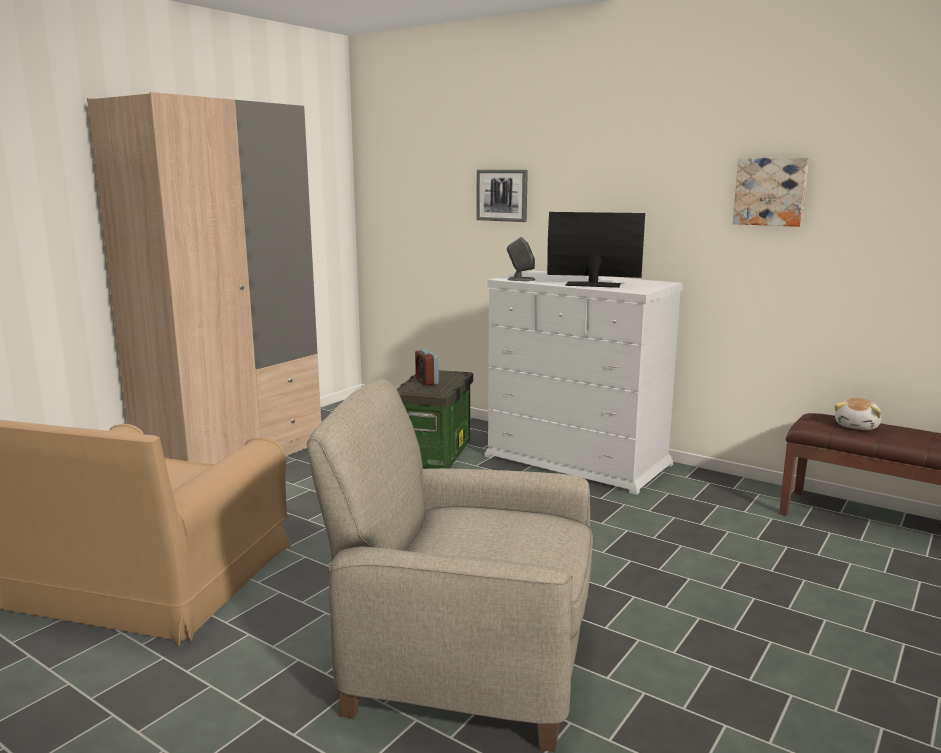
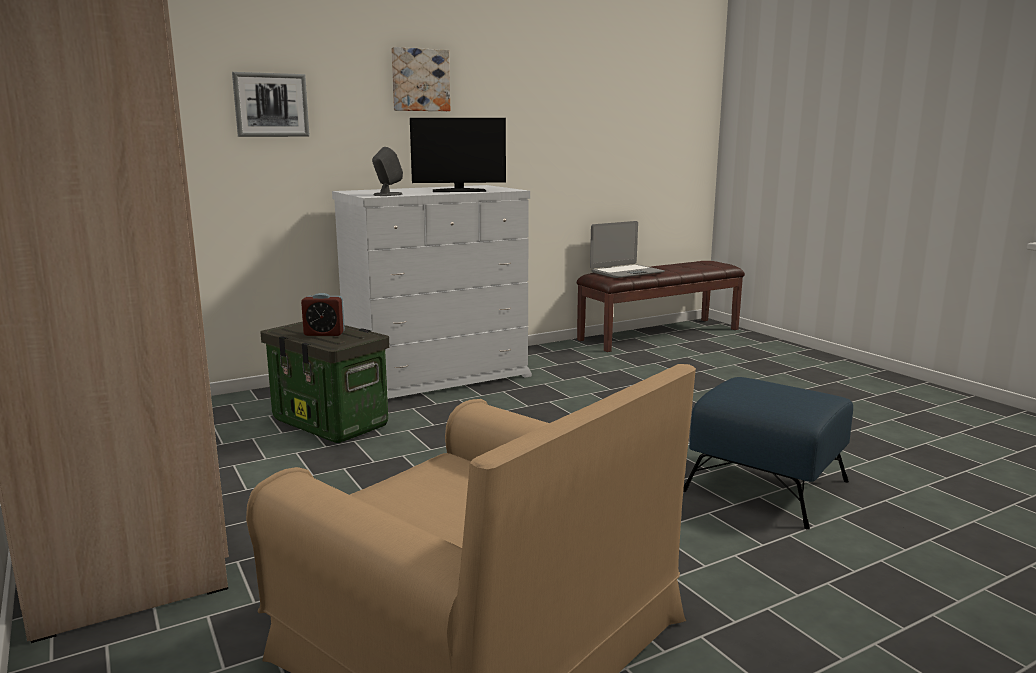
camera: 65 degrees left, 0 degrees up
(465, 662) = (765, 485): beige armchair -> blue ottoman
(593, 285) = (459, 191): monitor -> monitor turned 135 degrees counterclockwise
(770, 191) = (539, 101): picture -> picture (420, 80)
(857, 426) = (626, 272): plush toy -> laptop

